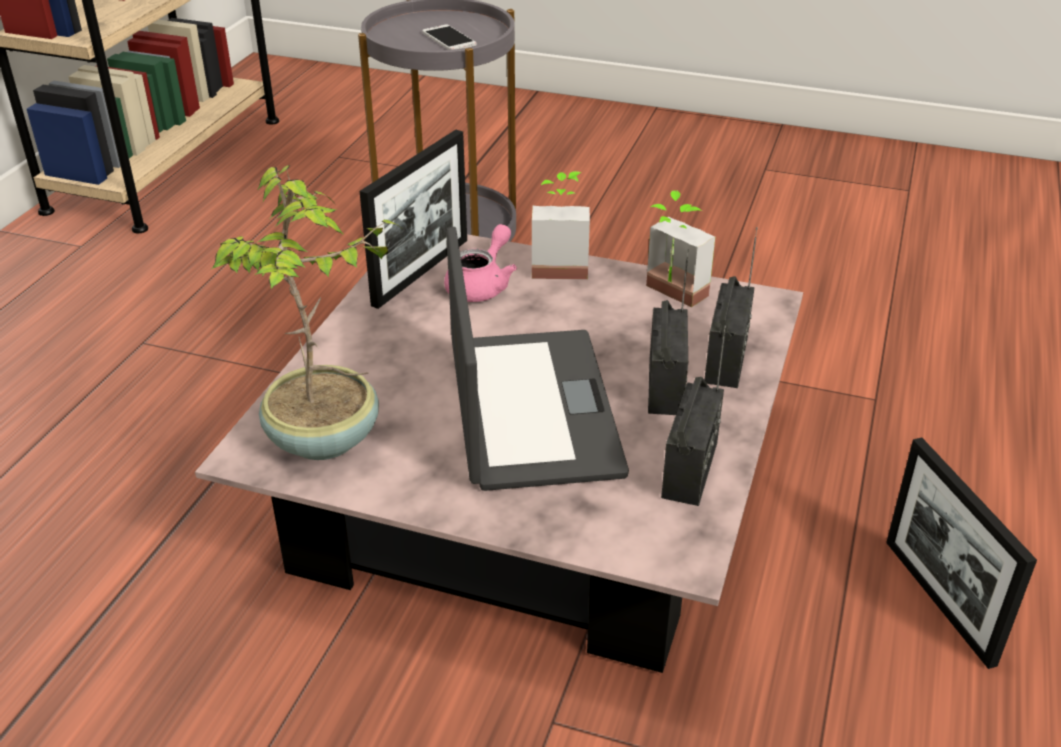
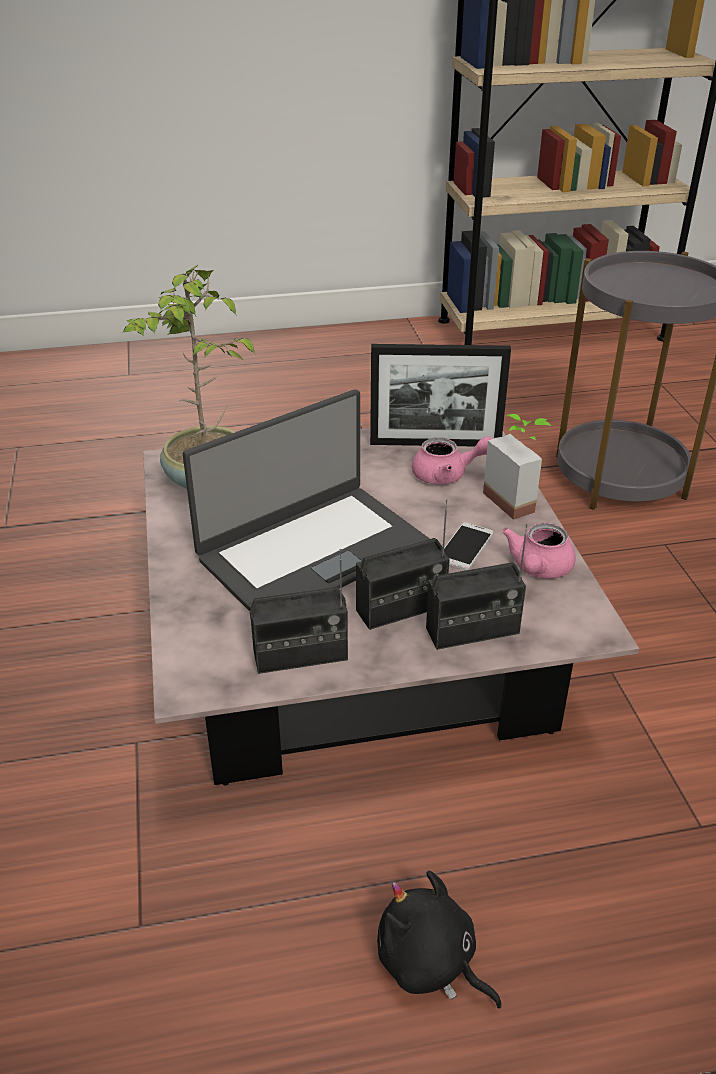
camera: 60 degrees right, 0 degrees up
(449, 39) = (655, 293): phone -> phone (465, 547)
(669, 295) = (538, 569): potted plant -> pink teapot
(938, 601) = (430, 963): picture frame -> black plush toy

